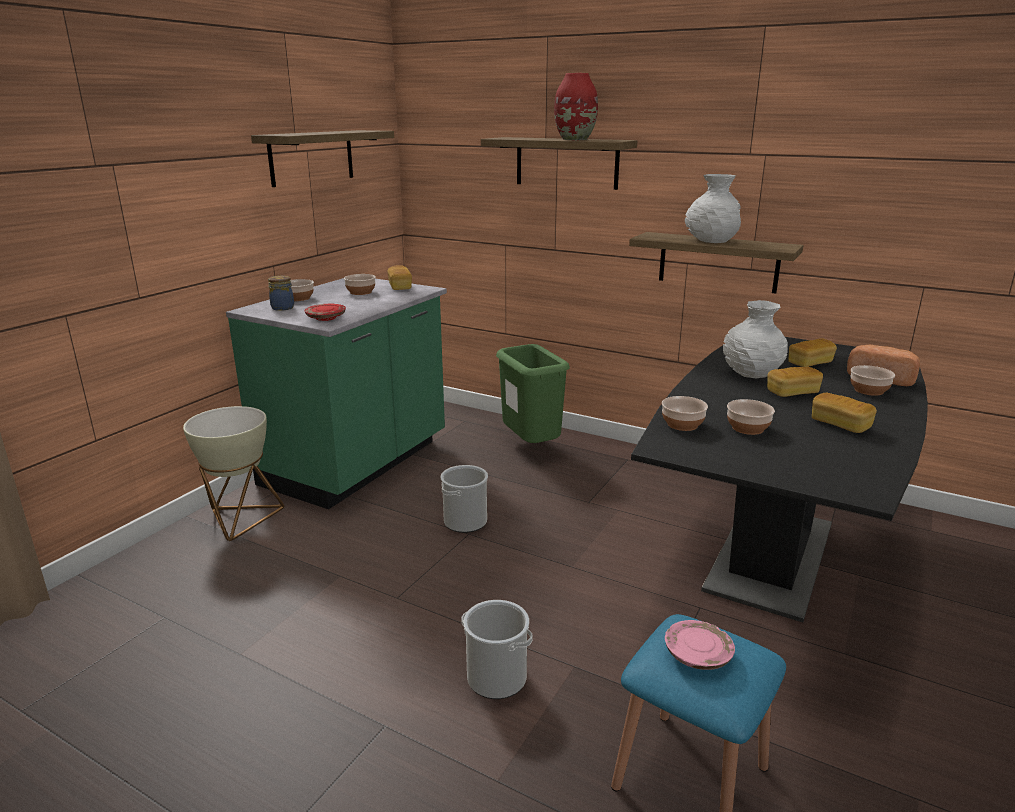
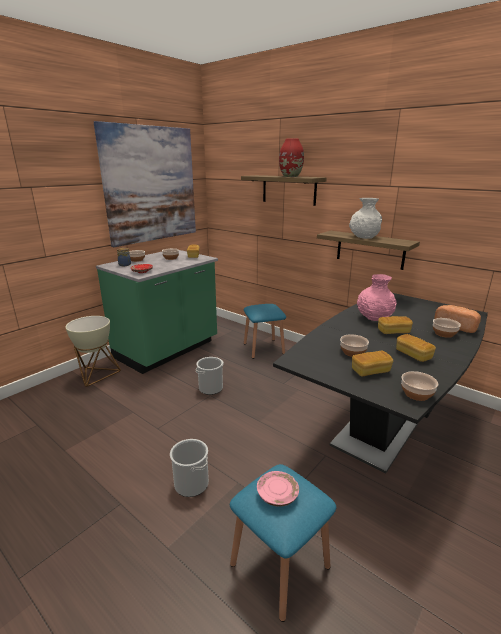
camera: 10 degrees right, 0 degrees up
(312, 157) = (151, 185): shelf -> picture
(532, 447) = (263, 348): green trash can -> blue stool
(683, 424) = (314, 347): bowl -> bowl (417, 394)
(752, 374) = (374, 318): white vase -> pink vase
(810, 363) = (415, 313): bread -> bread (370, 371)

